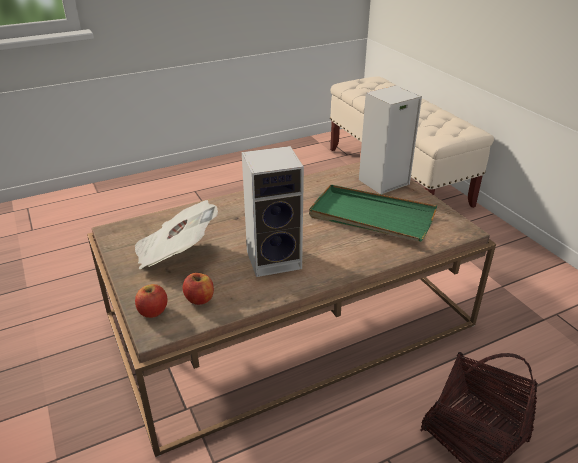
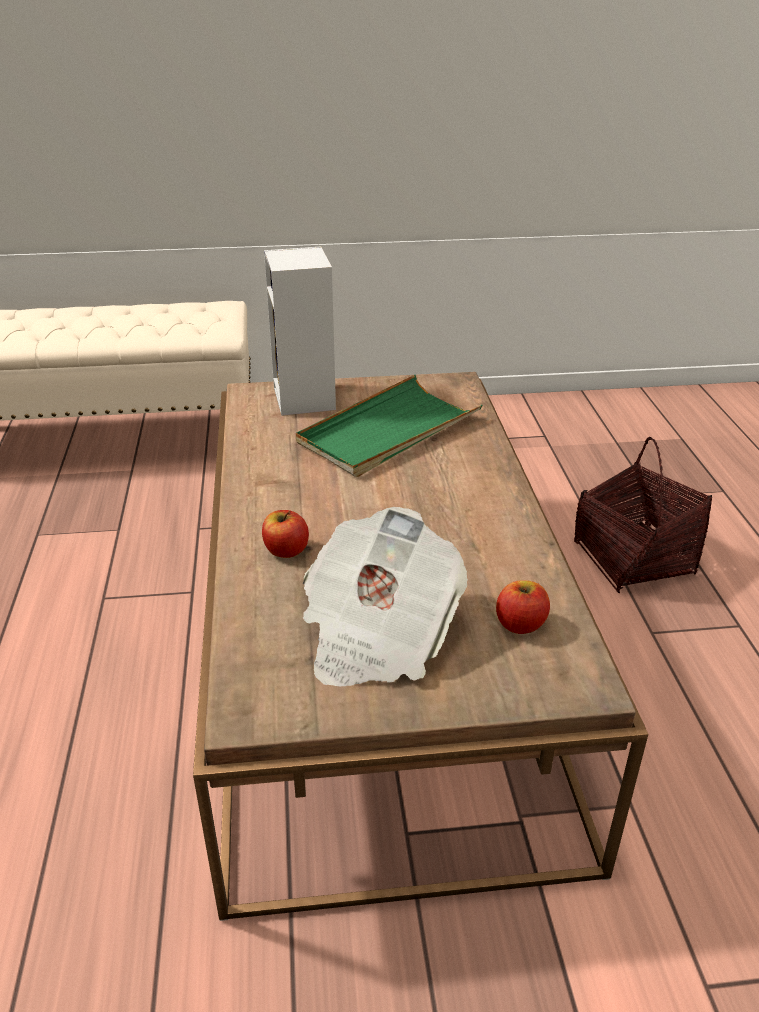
camera: 70 degrees left, 0 degrees up
(153, 311) = (535, 681): apple -> apple (286, 550)
(275, 259) = (449, 531): speaker -> none

